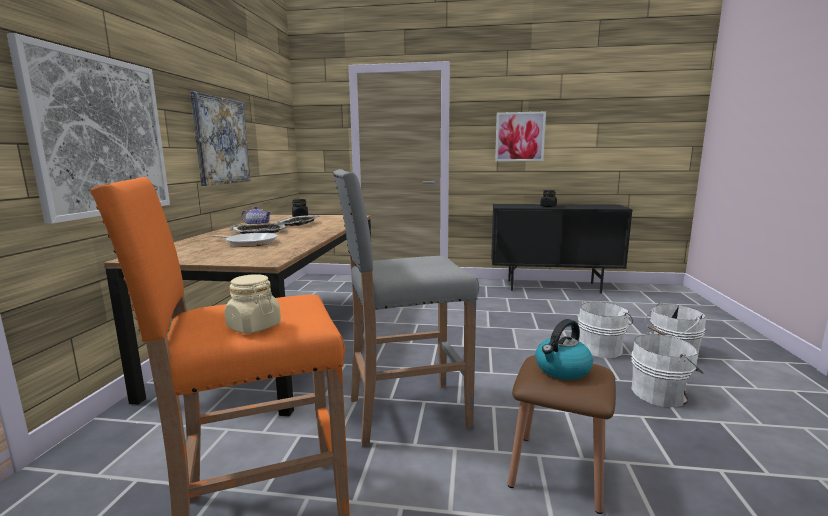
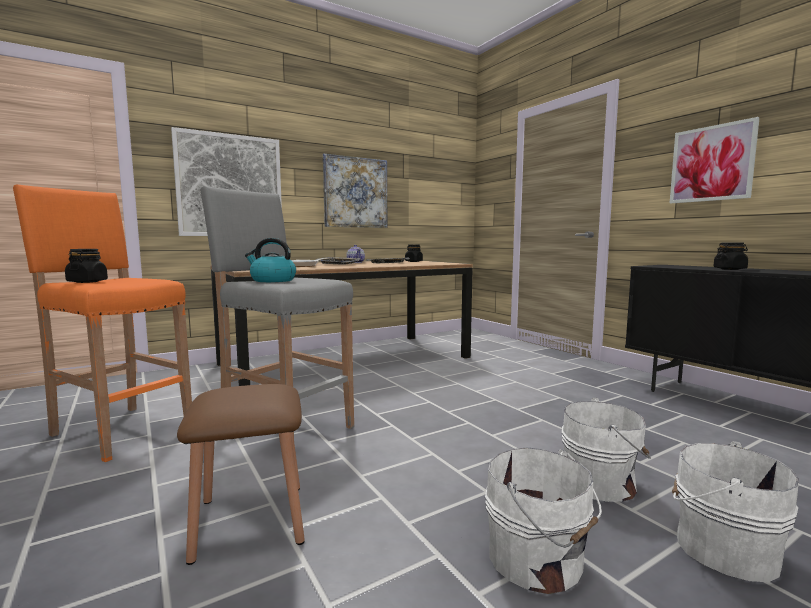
camera: 50 degrees right, 5 degrees down
(253, 326) = (87, 282): beige jar -> black jar
(562, 370) = (241, 392): kettle -> kettle (272, 280)

